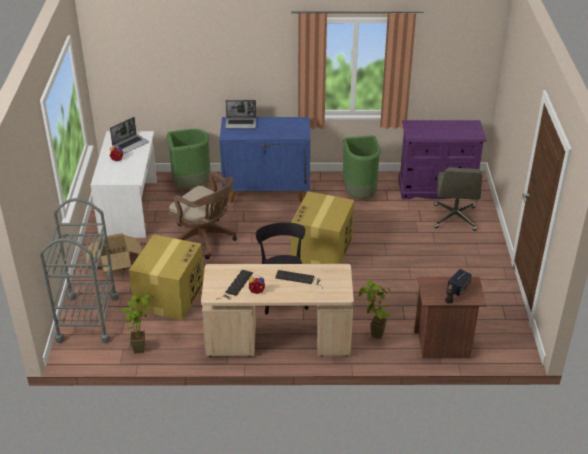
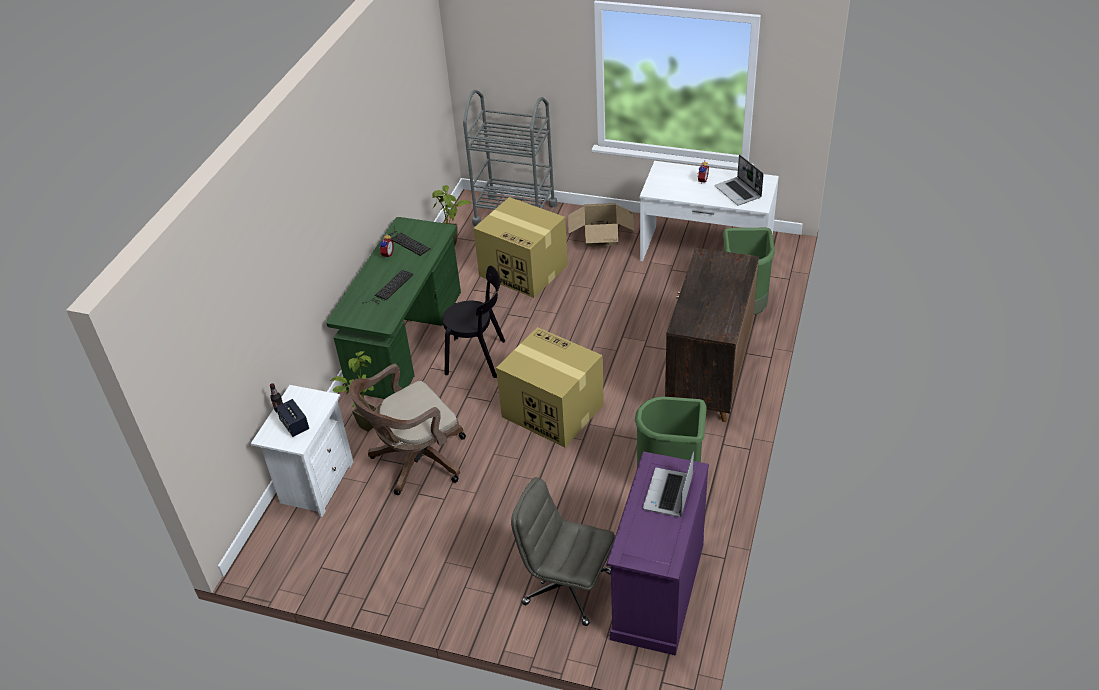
camera: 110 degrees right, 5 degrees up
(205, 240) = (616, 307): brown office chair -> brown office chair (415, 461)
(241, 123) = (733, 271): laptop -> laptop (669, 494)
(267, 191) = (708, 380): blue cabinet -> brown cabinet
(278, 341) = (406, 341): beige desk -> green desk
(443, 345) = (315, 483): brown nightstand -> white nightstand

